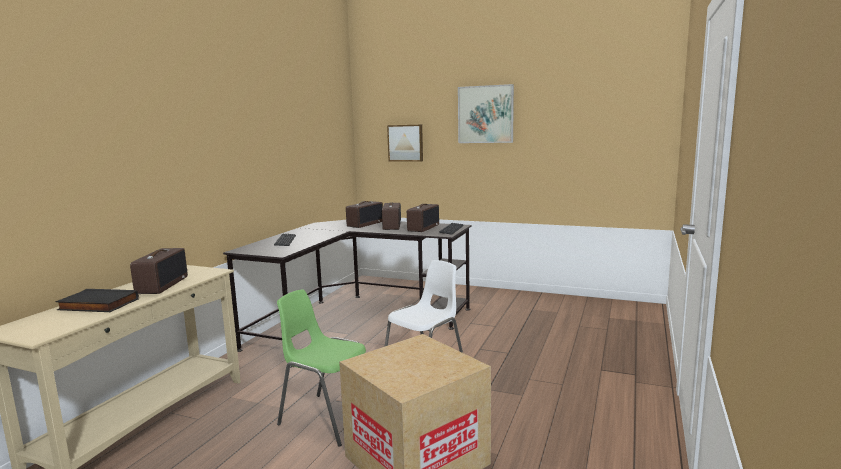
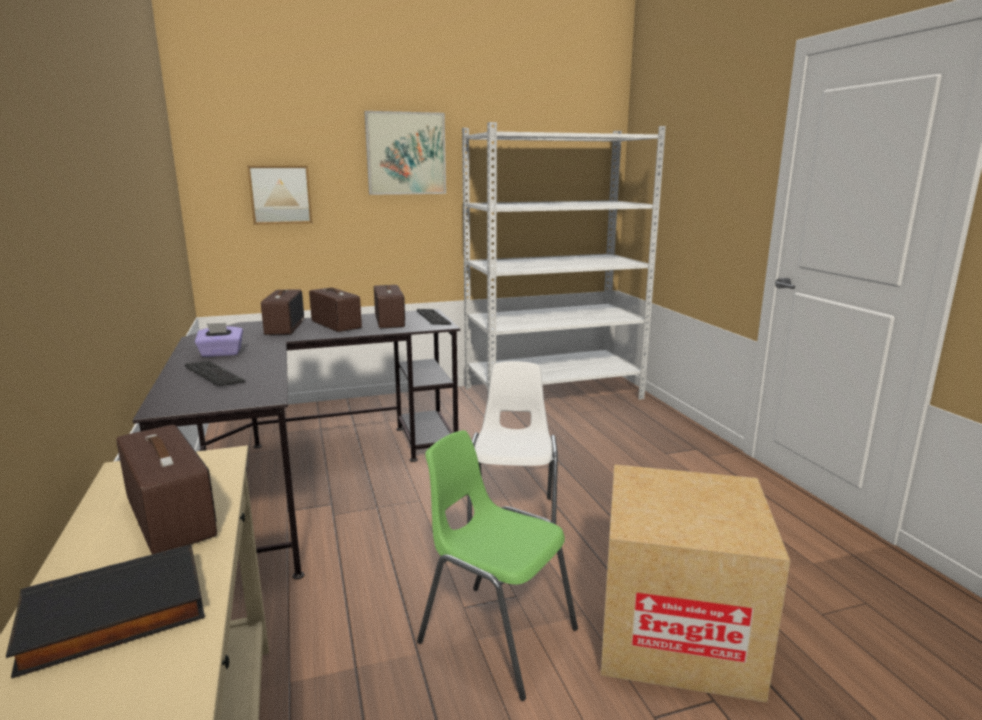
camera: 40 degrees left, 5 degrees up
(310, 232) = (221, 353): none -> purple tissue box
(328, 418) = (496, 635): green chair -> green chair turned 45 degrees clockwise
(582, 309) = (552, 393): none -> white bookcase

